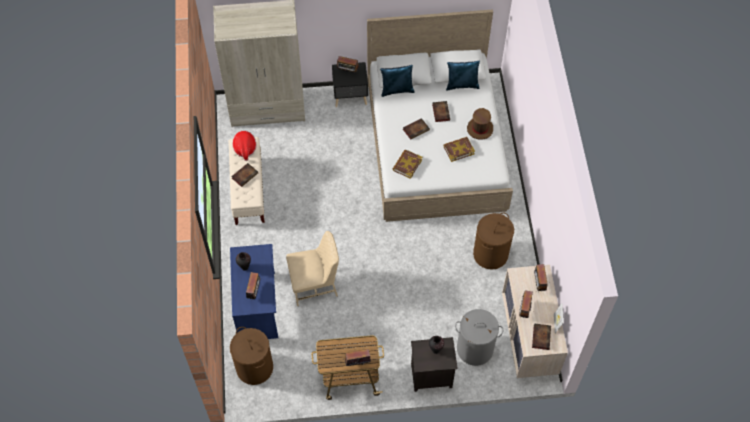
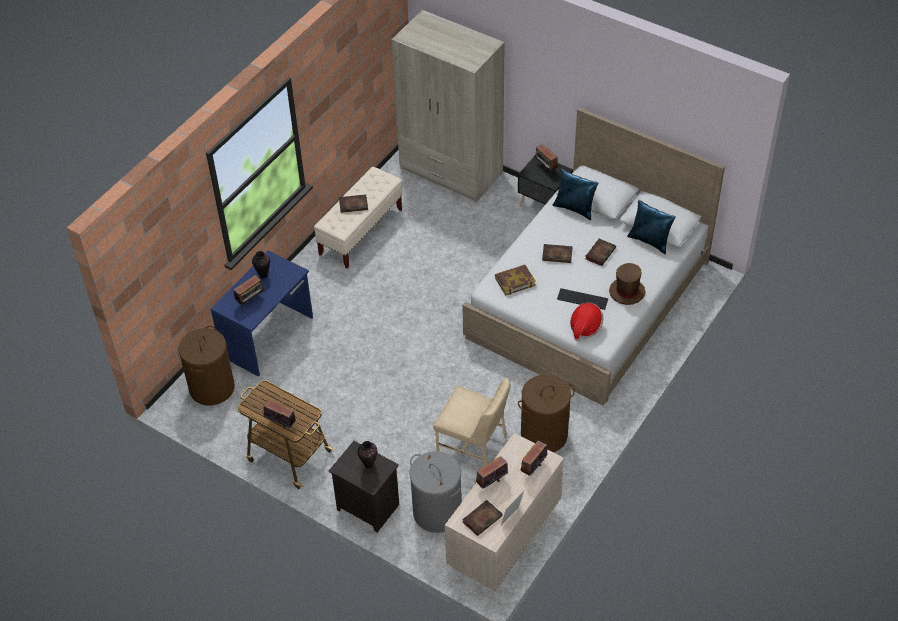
camera: 40 degrees right, 10 degrees down
(245, 149) = (377, 182): hat -> hat (585, 327)
(315, 285) = (339, 352): beige chair -> beige chair (473, 444)
(458, 150) = (583, 298): book -> keyboard

